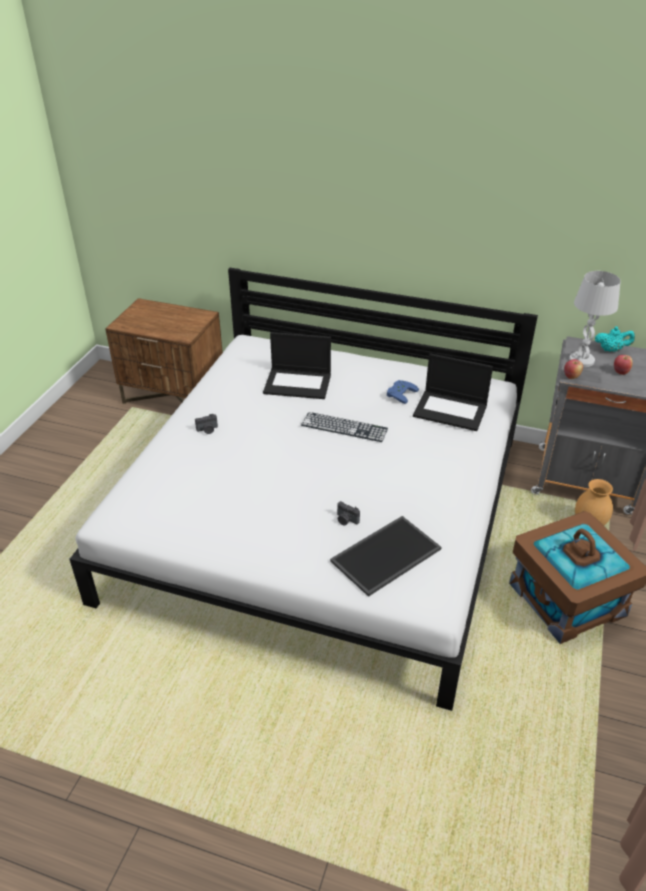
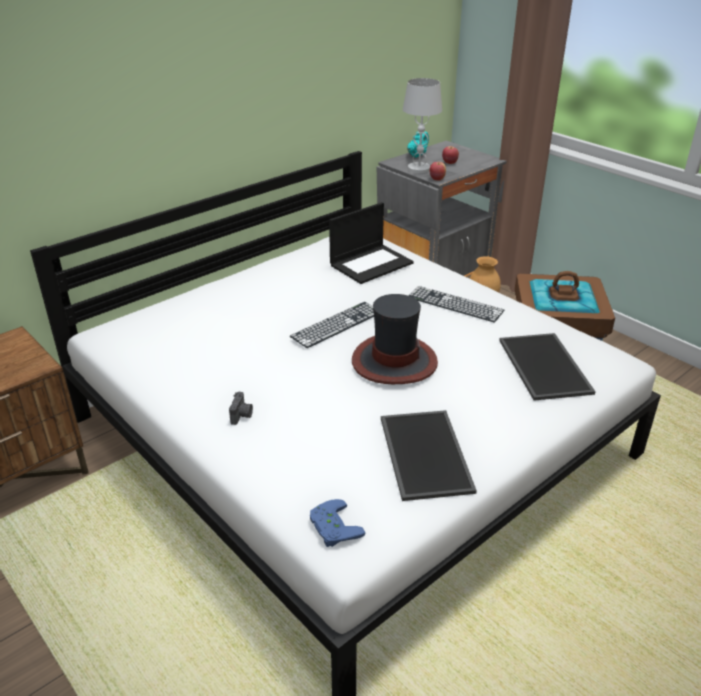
camera: 60 degrees left, 5 degrees down
(223, 522) = (423, 453): none -> tray
(298, 383) = (228, 327): laptop -> none
(320, 471) = (394, 361): none -> hat
(346, 520) = (479, 372): camera -> none
(400, 393) = (316, 277): blue game controller -> blue game controller (332, 527)
(435, 476) = (454, 304): none -> keyboard

